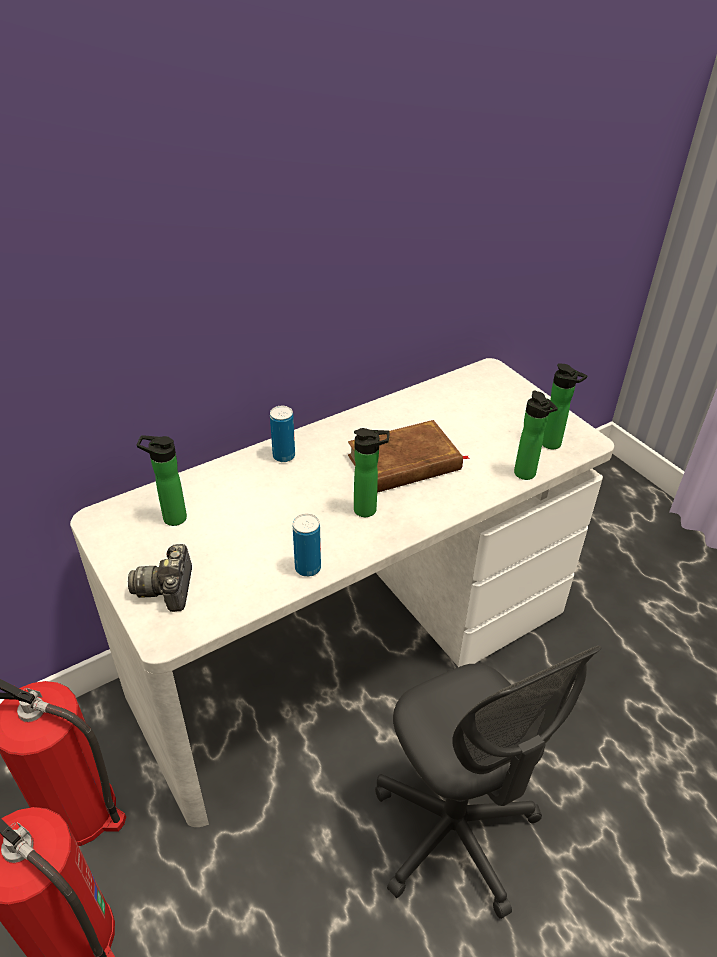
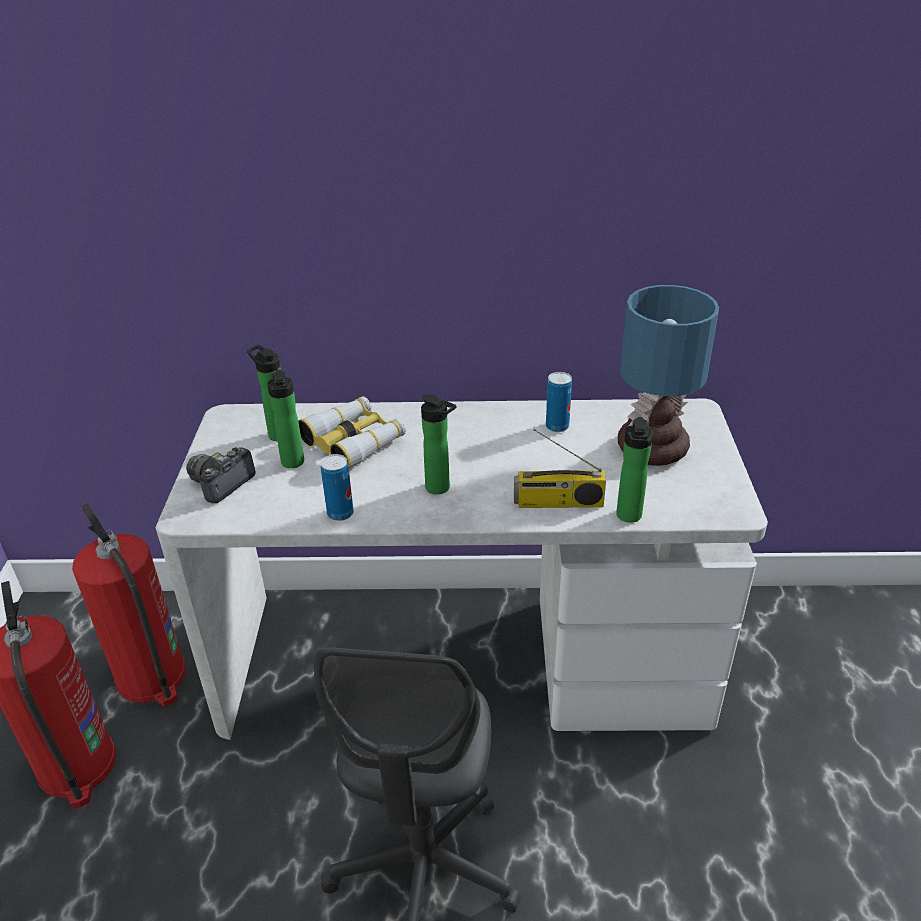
camera: 35 degrees right, 5 degrees down
(251, 496) = (354, 441): none -> binoculars
(284, 456) = (413, 419): can -> can (557, 426)
(405, 463) = (516, 463): brown book -> none
(468, 484) = (558, 503): none -> radio
(489, 411) = (653, 447): none -> table lamp
(553, 445) = (691, 501): bottle -> bottle (293, 464)

